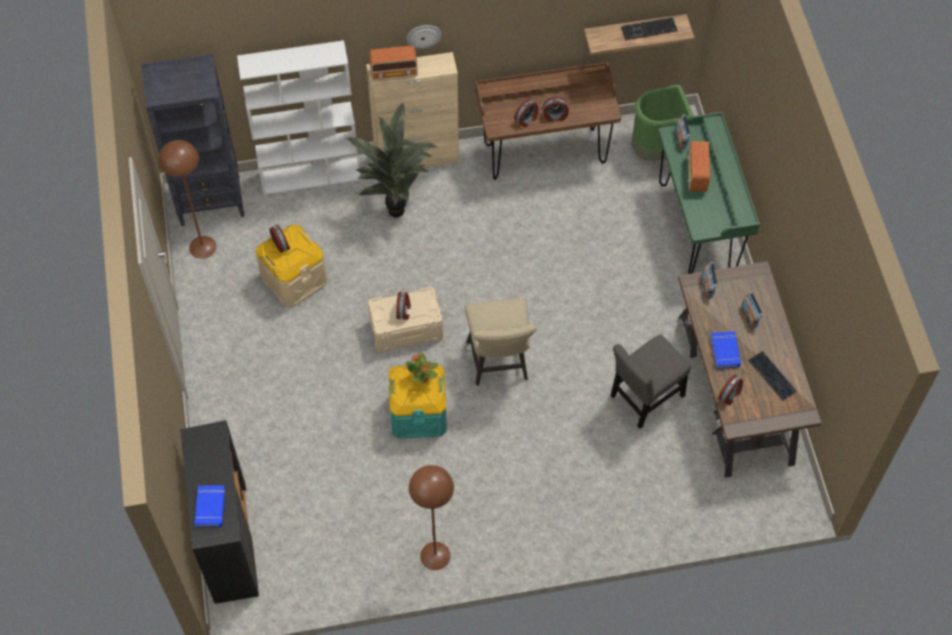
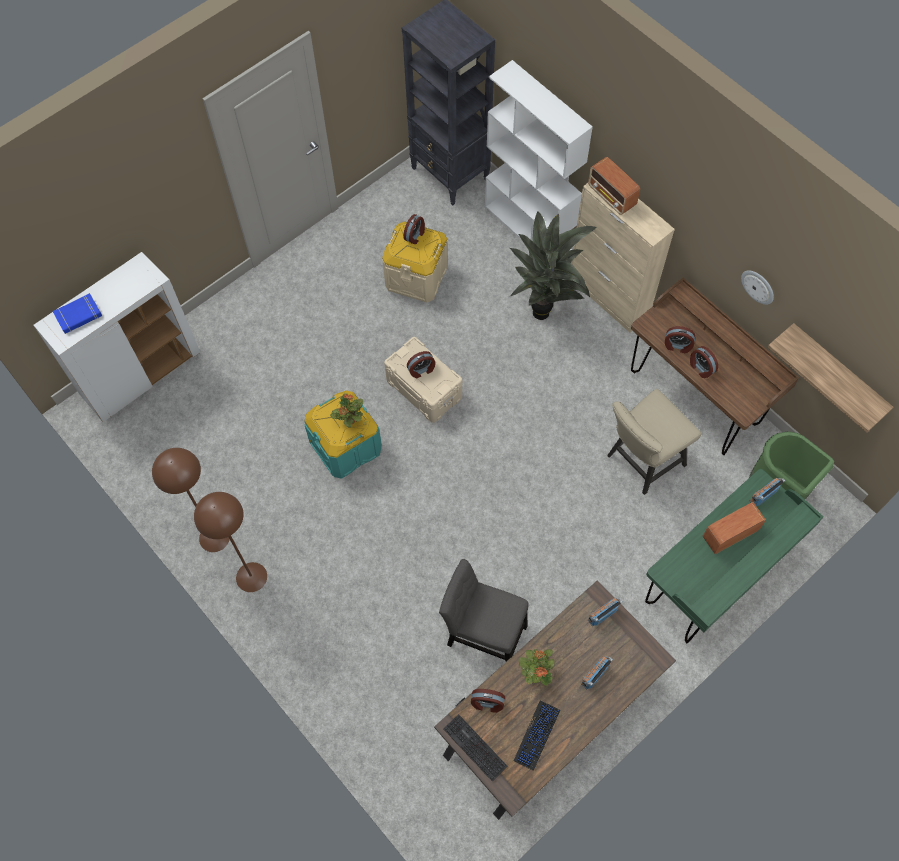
camera: 60 degrees right, 5 degrees up
(202, 247) = (402, 194): brown floor lamp -> brown floor lamp (251, 576)
(229, 542) = (141, 373): black cabinet -> white cabinet
(423, 35) = (658, 188): wall clock -> wall clock (758, 286)
(499, 365) = (437, 484): beige chair -> beige chair (641, 462)
(648, 30) = (840, 382): keyboard -> keyboard (473, 747)
(725, 351) = (536, 672): blue book -> potted plant

